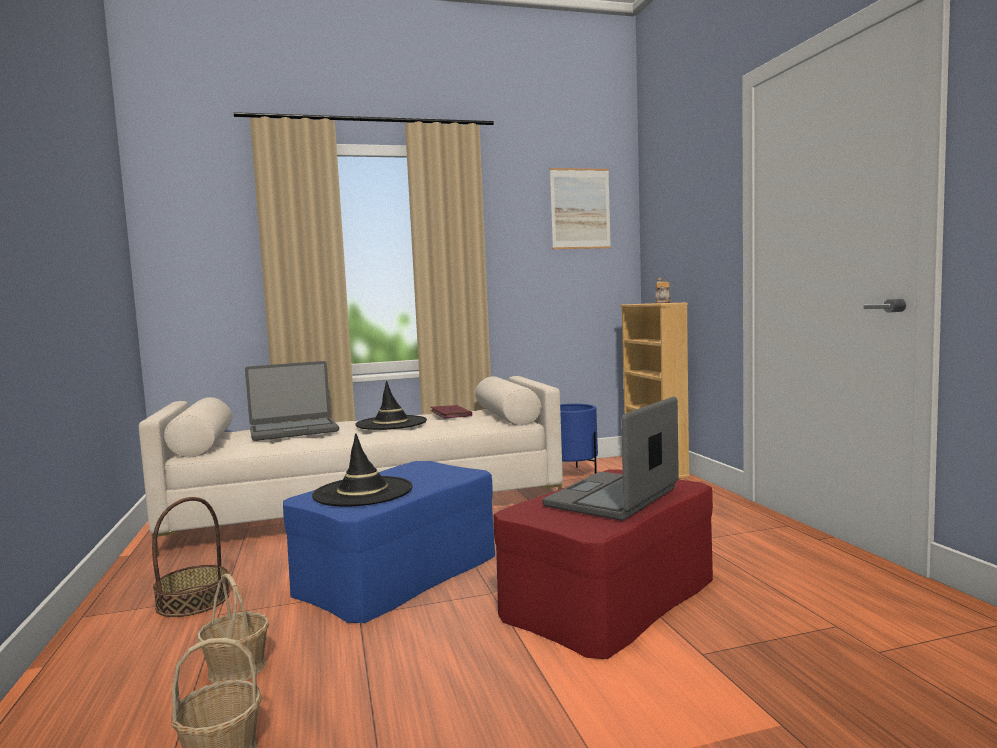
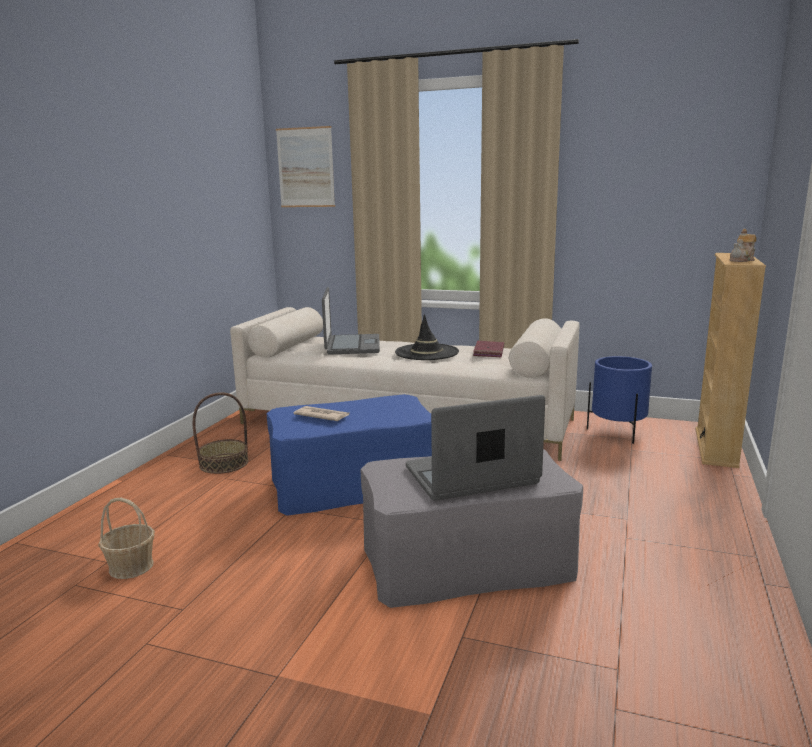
camera: 35 degrees right, 10 degrees up
(237, 668) = (193, 518): basket -> none
(293, 431) = (352, 346): laptop -> laptop turned 105 degrees counterclockwise
(363, 492) = (322, 416): black hat -> newspaper
(580, 209) = (686, 133): picture -> picture (305, 167)
(610, 597) = (467, 561): red ottoman -> grey ottoman

